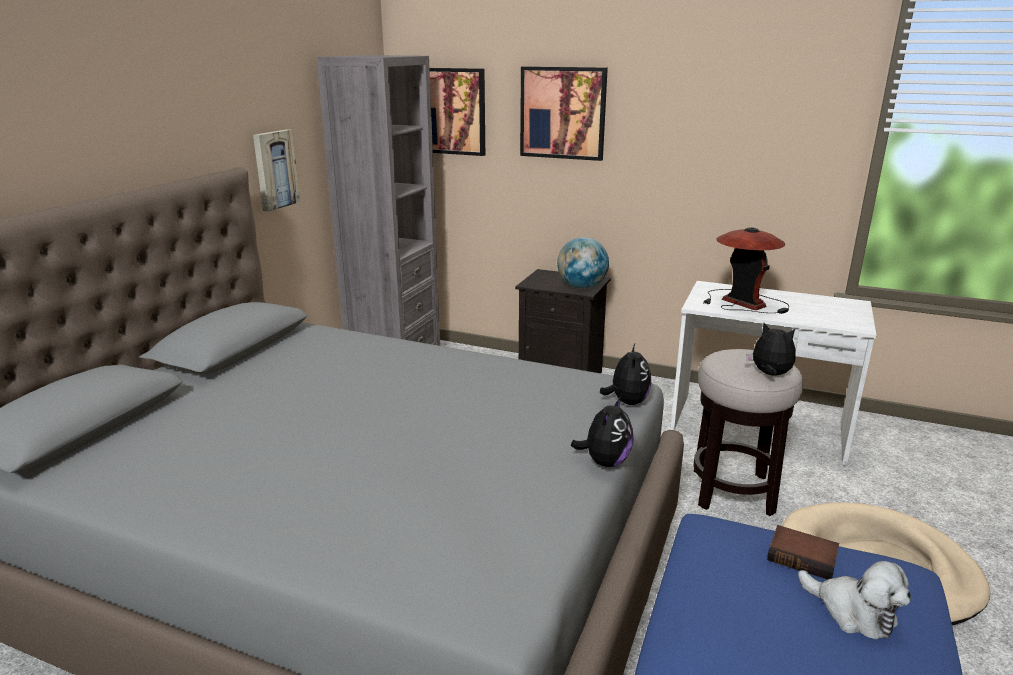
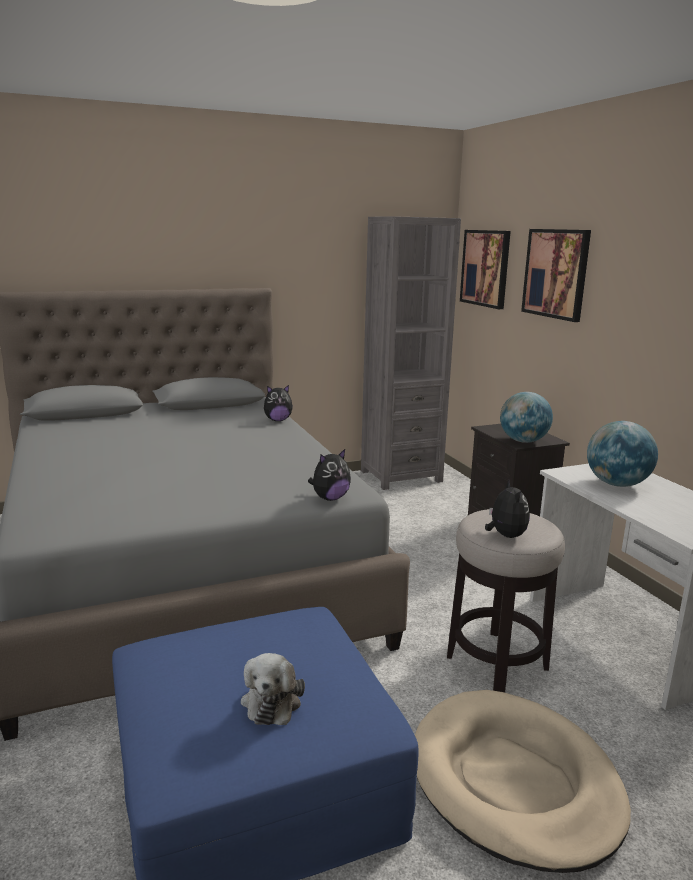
camera: 45 degrees right, 5 degrees down
(274, 169) = (310, 296): picture -> none
(605, 462) = (233, 515): plush toy -> plush toy (278, 420)
(743, 302) = (617, 484): table lamp -> globe
(803, 557) = (316, 659): book -> none

